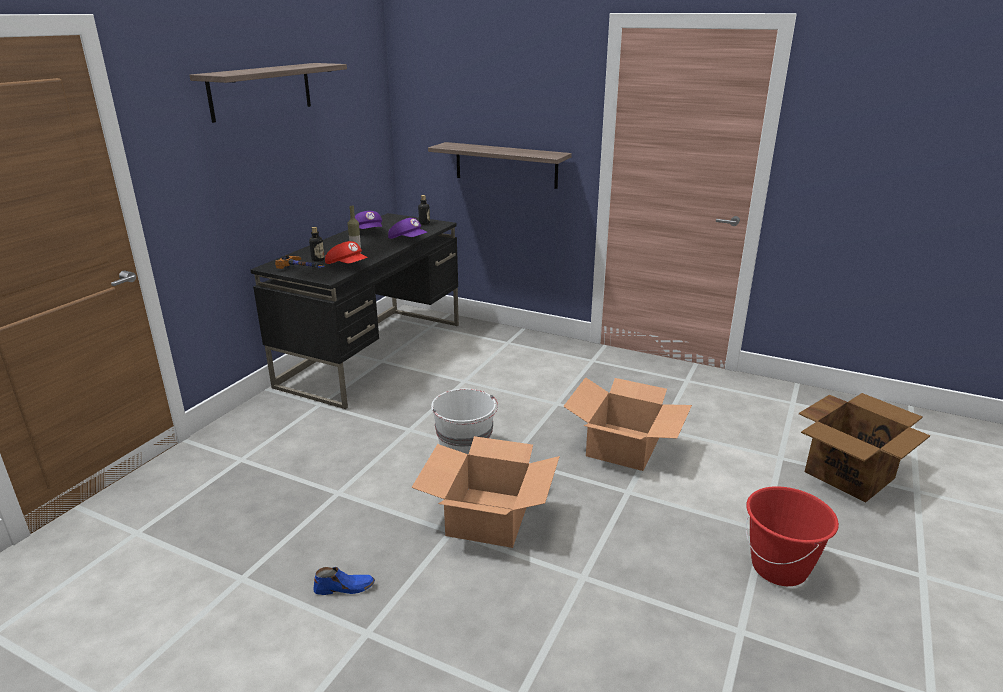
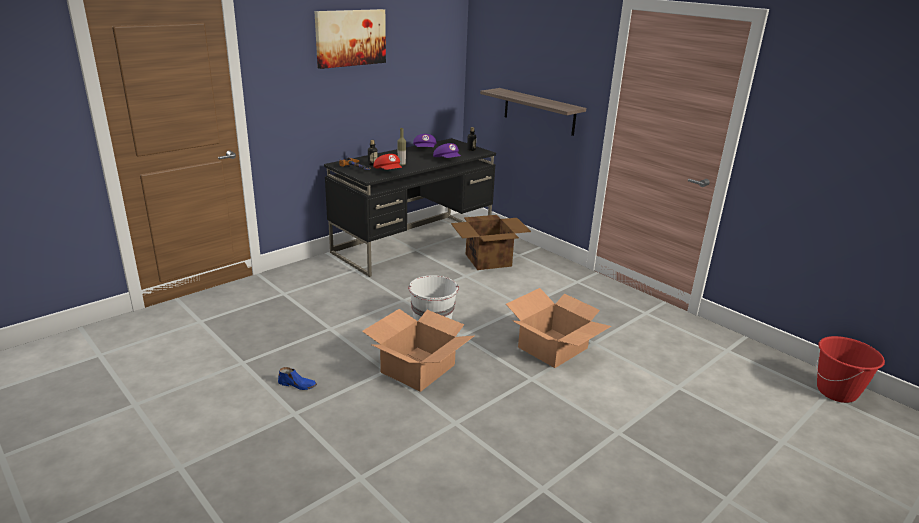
camera: 20 degrees right, 0 degrees up
(261, 91) = (350, 38): shelf -> picture
(779, 568) = (608, 459): red bucket -> red bucket (836, 392)
(850, 474) = (730, 414): cardboard box -> cardboard box (489, 260)

